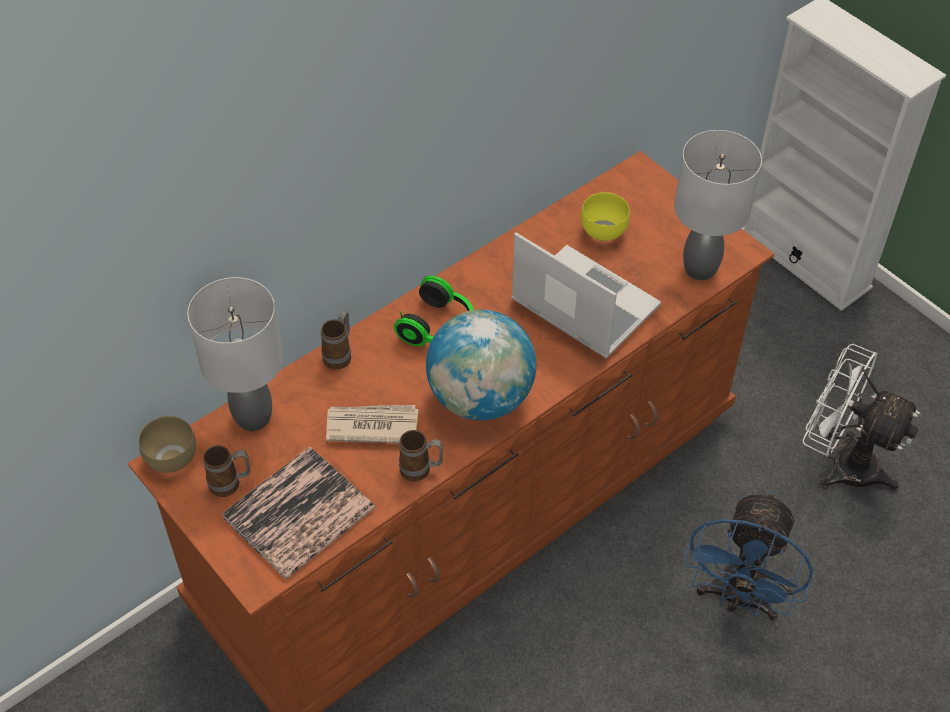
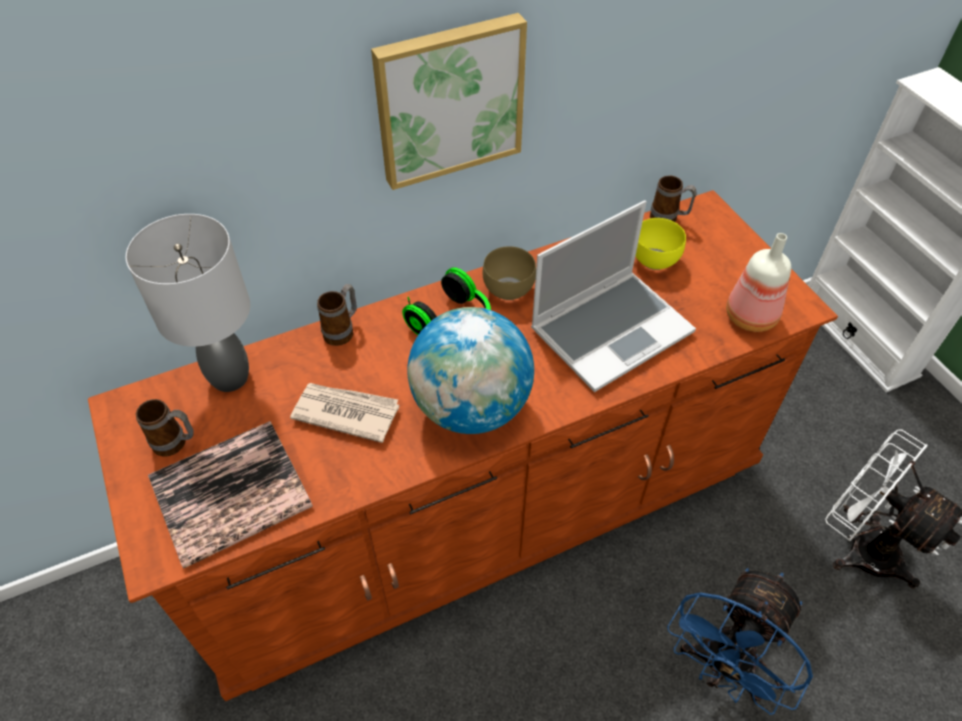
camera: 15 degrees right, 0 degrees up
(173, 458) = (133, 402): brown bowl -> brown bowl (510, 289)
(415, 135) = (449, 100): none -> picture
(421, 470) = (379, 474): mug -> mug (668, 219)
(582, 304) = (611, 329): laptop -> laptop turned 90 degrees clockwise
(700, 268) = (751, 315): grey table lamp -> bottle

